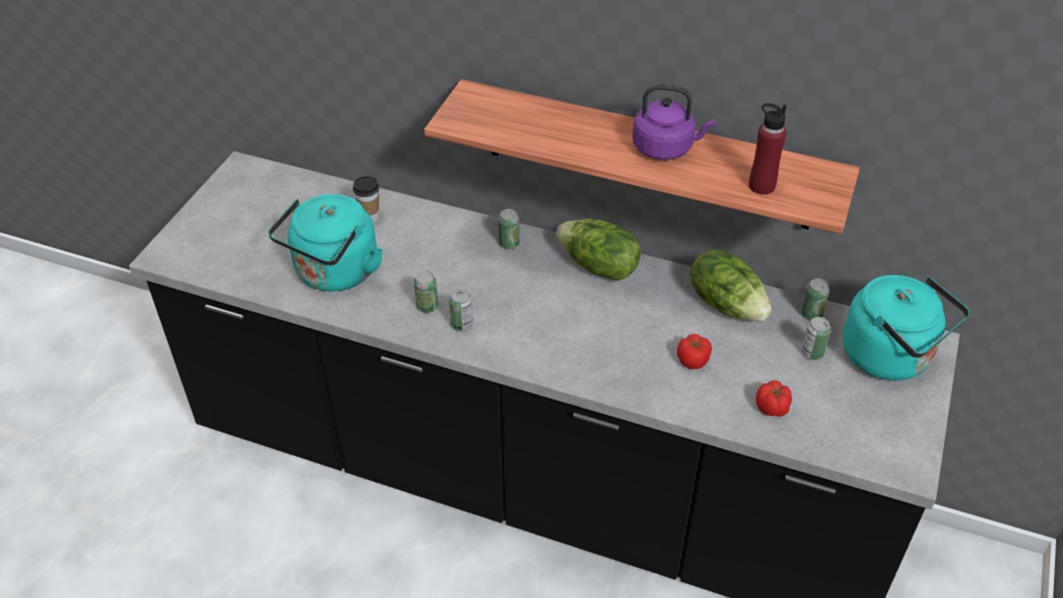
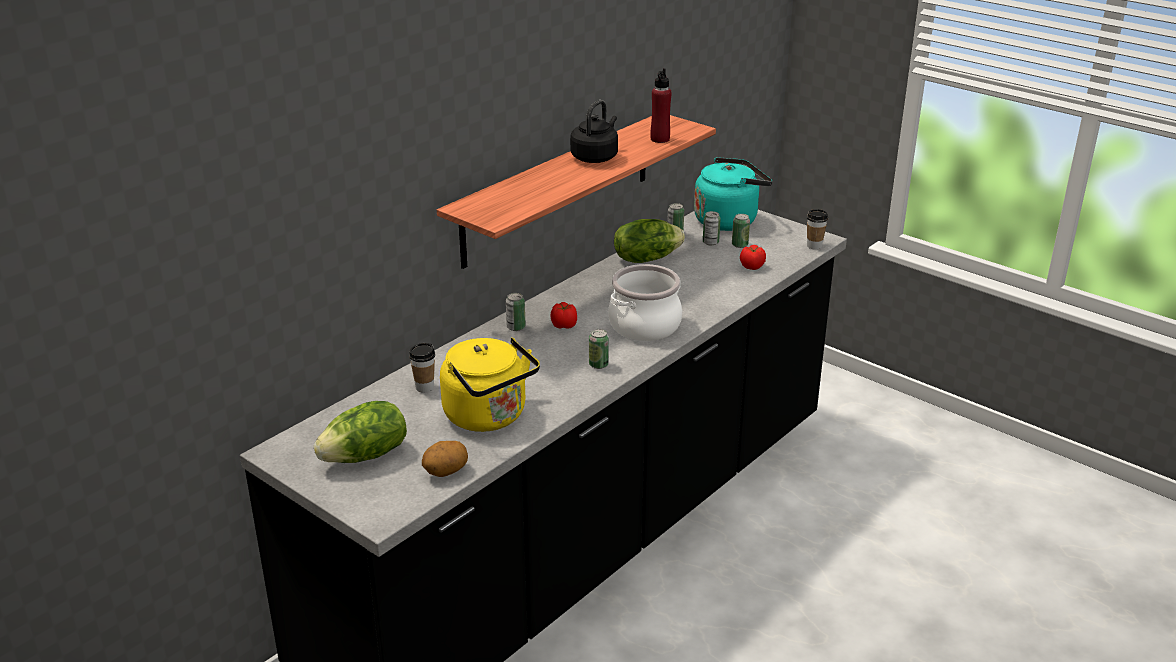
camera: 70 degrees left, 15 degrees down
(237, 273) = (445, 472): none -> potato
(334, 274) = (489, 417): turquoise kettle -> yellow kettle
(427, 306) = (565, 377): can -> can (739, 245)
(563, 342) = (645, 326): none -> cooking pot
(598, 267) = (572, 296): lettuce -> lettuce (366, 456)
(666, 148) = (595, 157): purple kettle -> black kettle
(693, 360) = (694, 282): tomato -> tomato (564, 325)
(880, 464) = (814, 246): none -> cup

